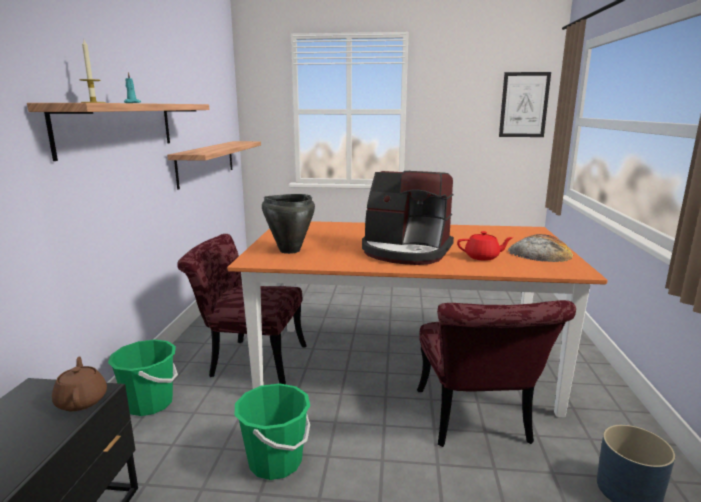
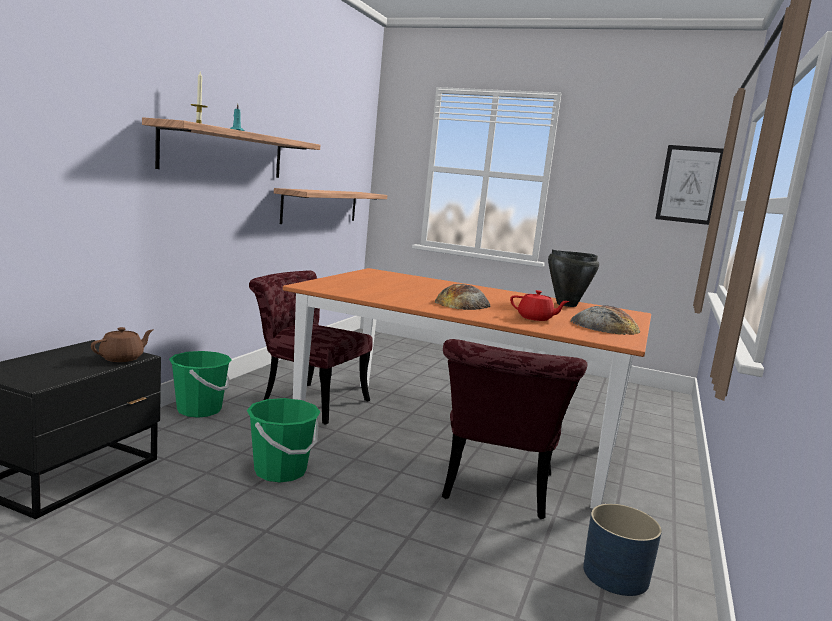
camera: 15 degrees right, 5 degrees down
(82, 400) = (122, 358): brown teapot -> brown teapot turned 45 degrees clockwise
(289, 250) = (350, 285): black cooking pot -> black cooking pot (566, 304)
(406, 251) = (462, 303): coffee machine -> bread

